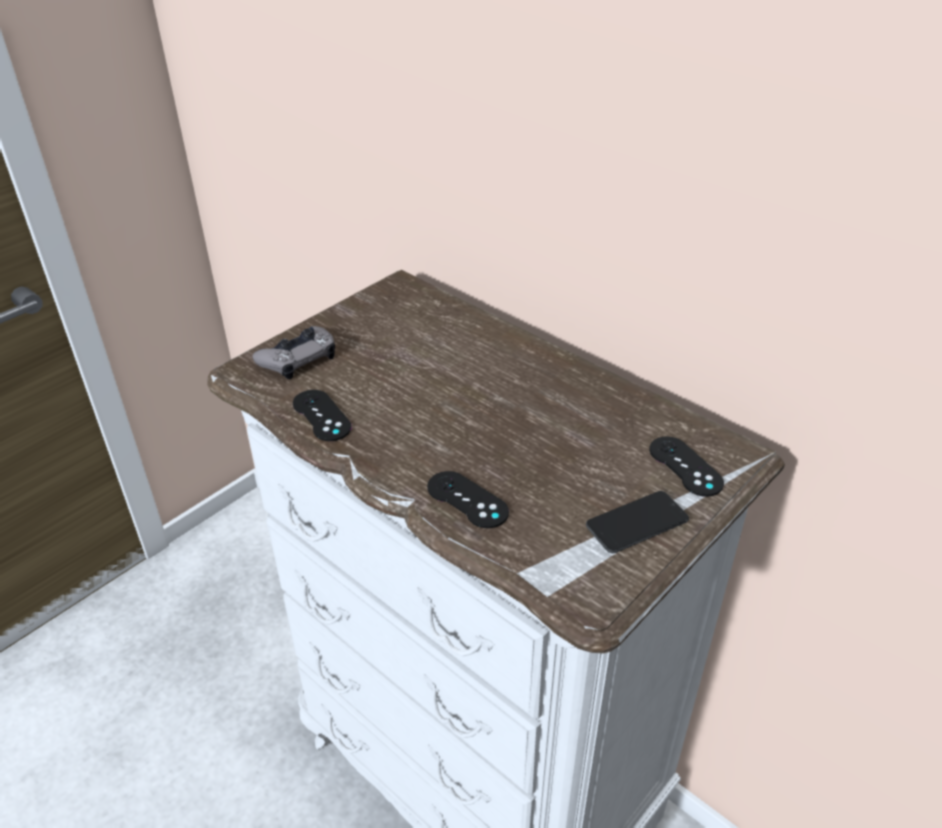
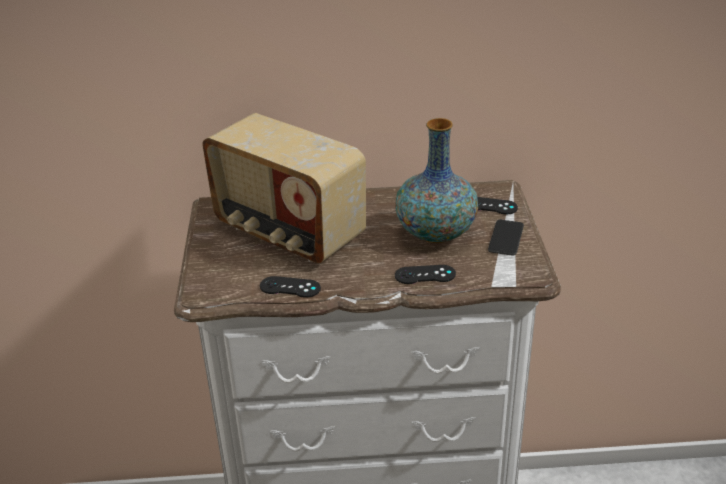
camera: 45 degrees left, 5 degrees down
(298, 358) = (223, 271): grey game controller -> none
(414, 355) = (287, 233): none -> radio
(561, 457) = (435, 233): none -> vase

